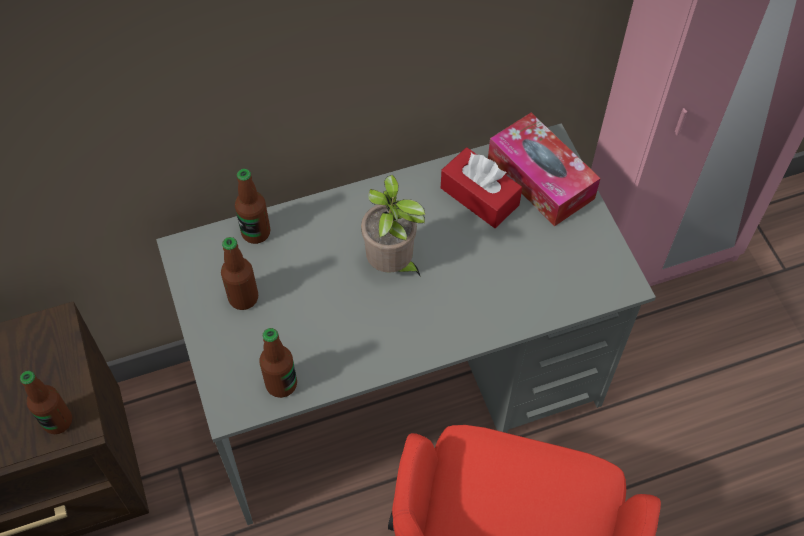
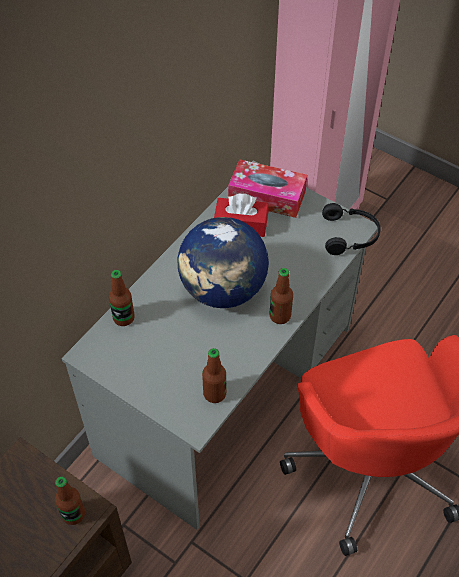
camera: 35 degrees left, 5 degrees down
(243, 298) = (148, 359): bottle -> bottle (280, 316)
(392, 265) = (223, 289): potted plant -> globe
(605, 288) = (350, 235): none -> black headphones

